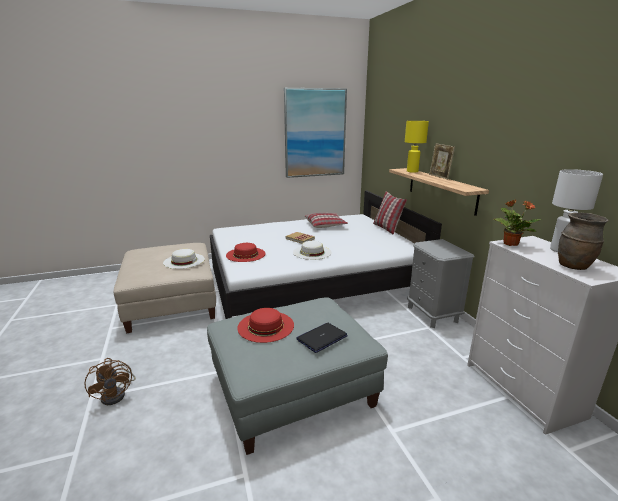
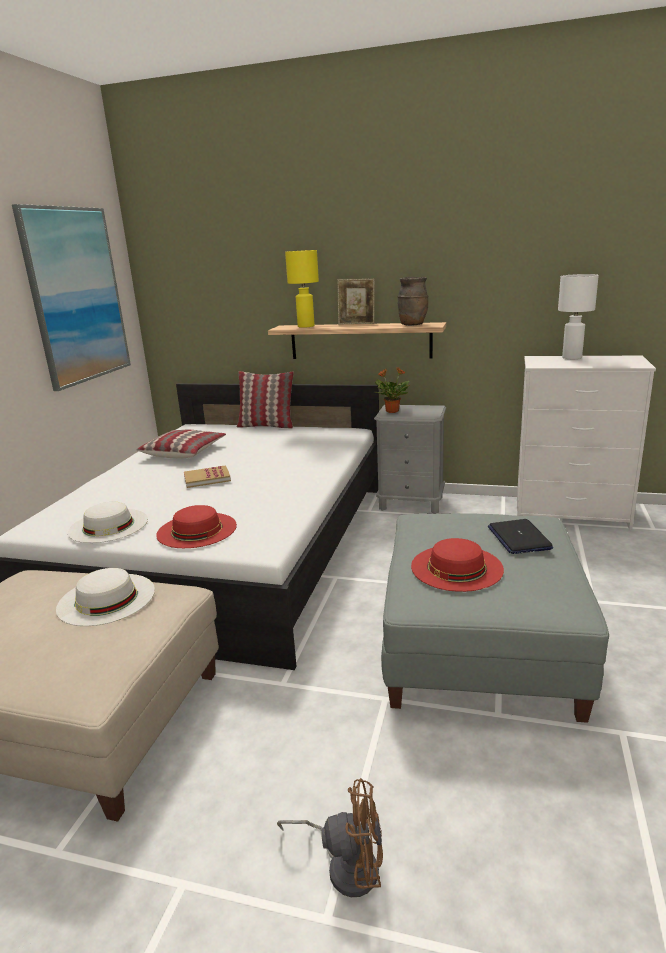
camera: 55 degrees left, 0 degrees up
(312, 252) = (271, 483): white hat -> white hat (108, 525)
(510, 243) = (540, 364): potted plant -> potted plant (391, 411)
(573, 266) = (613, 363): brown vase -> brown vase (412, 325)

